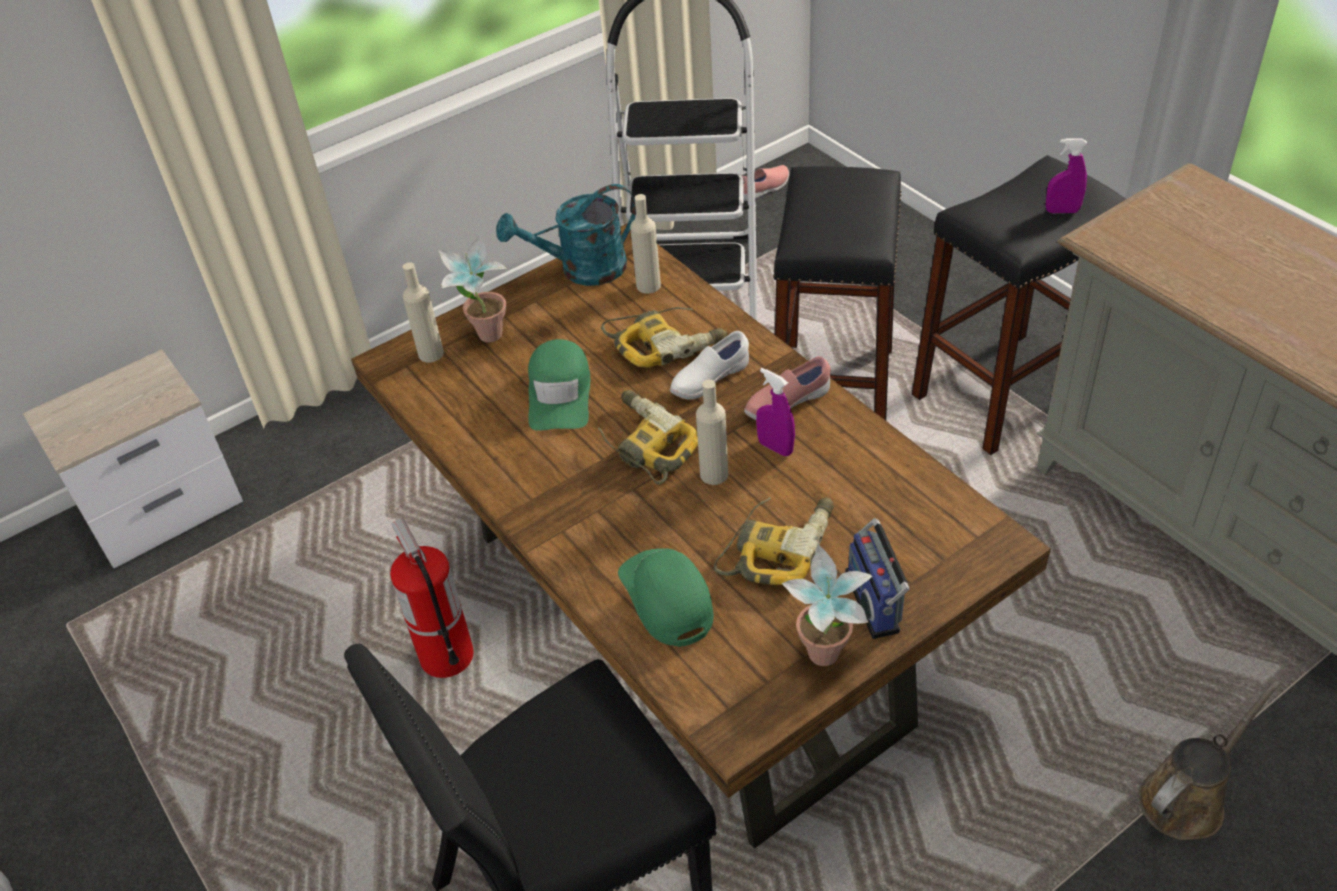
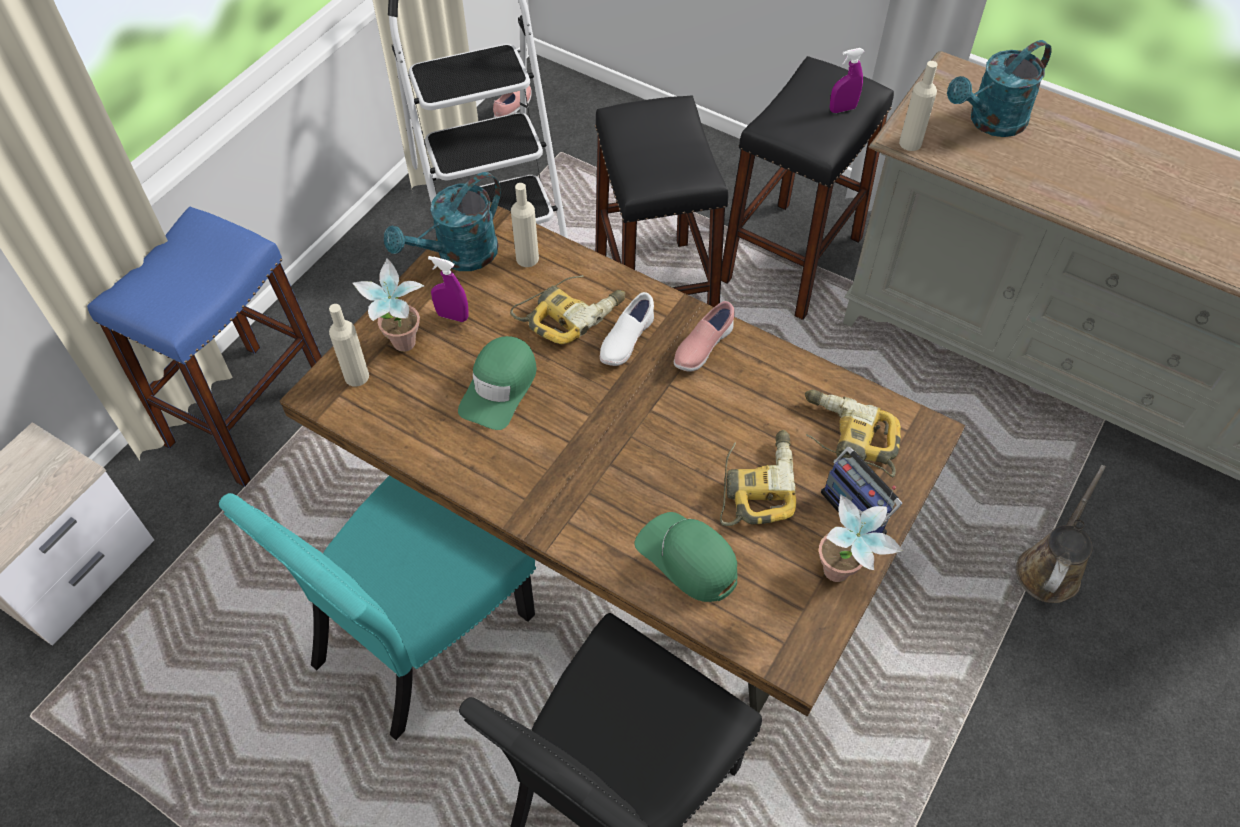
camera: 25 degrees left, 10 degrees up
(381, 411) = (249, 412): none -> blue stool
(446, 655) = (422, 631): fire extinguisher -> turquoise chair
(560, 394) = (500, 388): green cap -> green cap turned 45 degrees clockwise
(644, 445) = (599, 418): power drill -> power drill (847, 438)
(714, 474) = (672, 431): beige bottle -> beige bottle (910, 143)
(775, 447) = (712, 392): purple spray bottle -> purple spray bottle (452, 316)
(1215, 241) = (990, 122): none -> turquoise watering can

